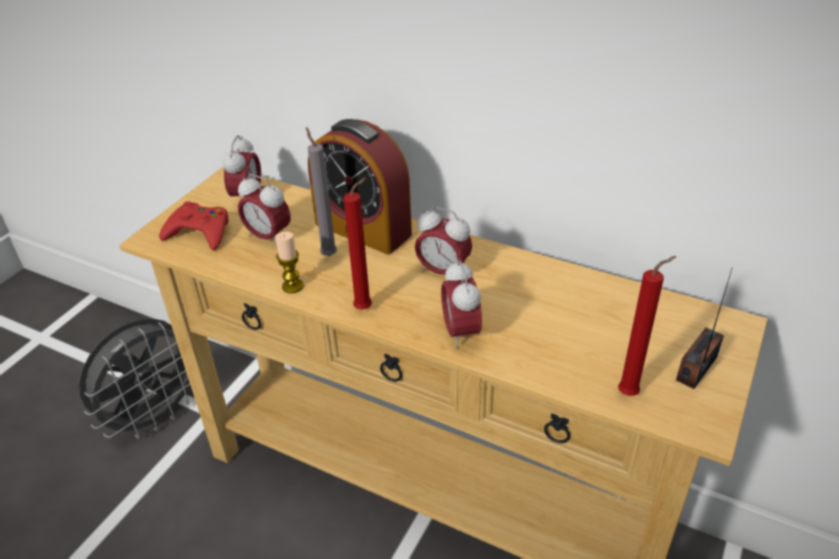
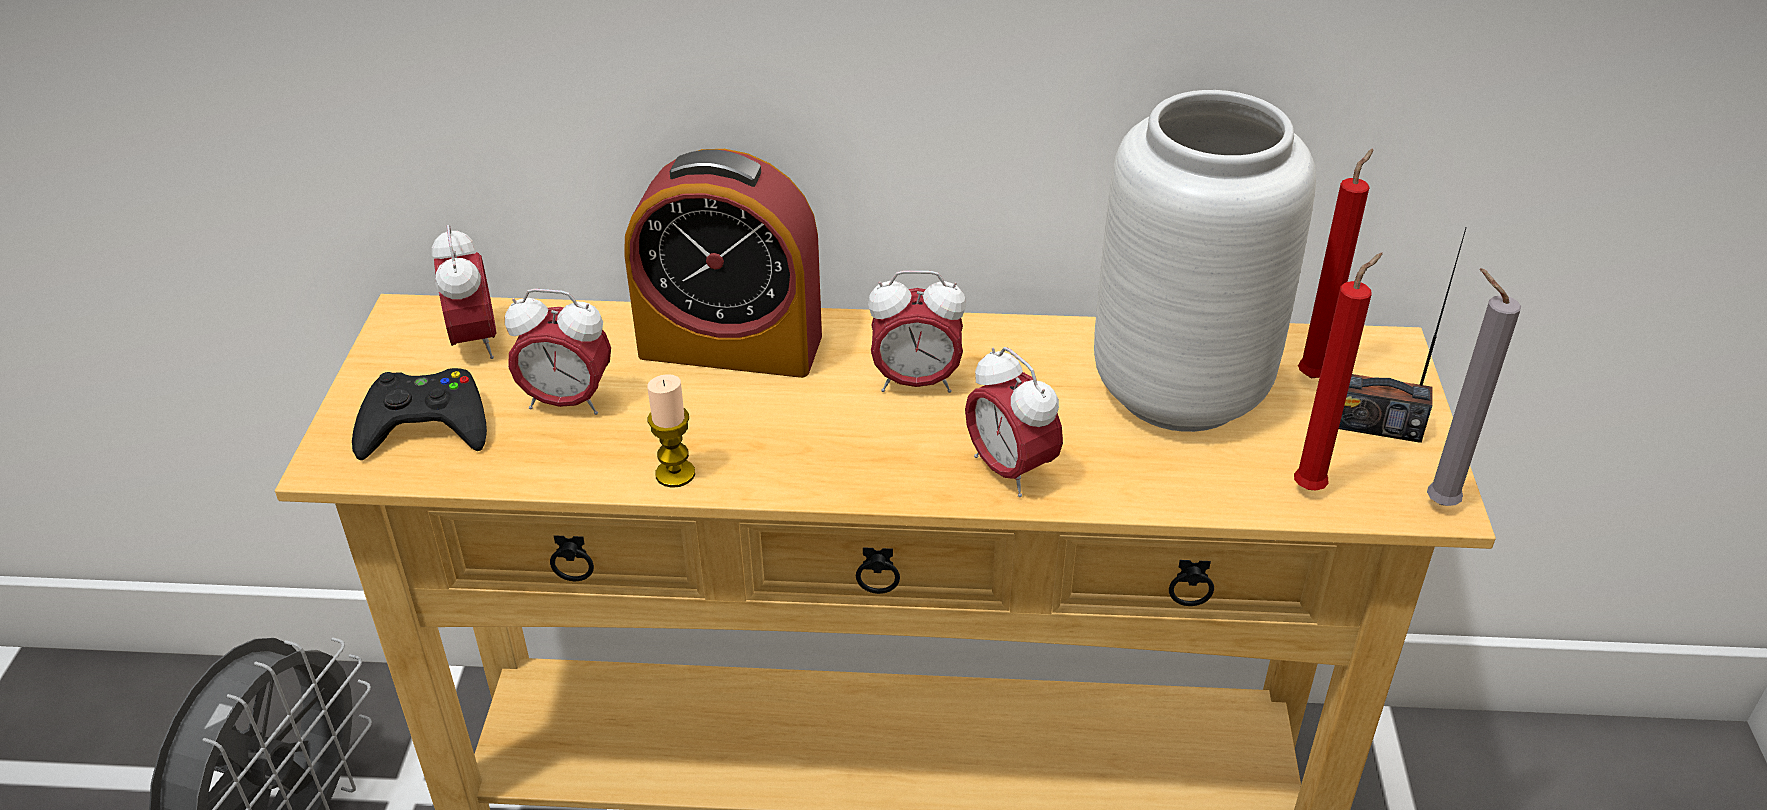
camera: 25 degrees left, 0 degrees up
(199, 232) = (426, 426): red game controller -> black game controller
(328, 254) = (699, 404): grey candle -> grey candle (1435, 502)
(366, 308) = (829, 475): red candle -> red candle (1314, 375)
(589, 314) = (1180, 388): none -> grey vase
(697, 368) = (1376, 425): radio -> radio turned 90 degrees counterclockwise

